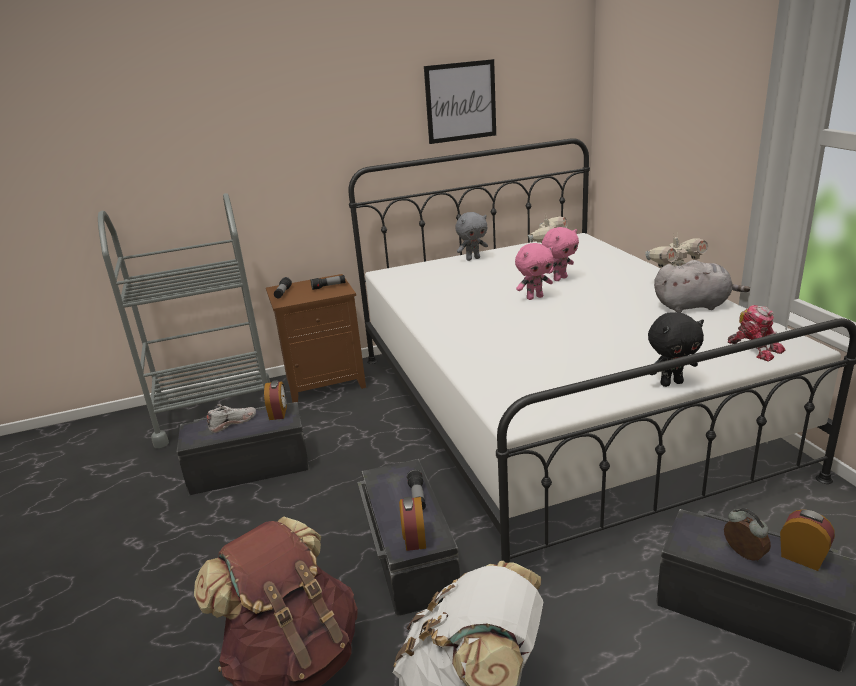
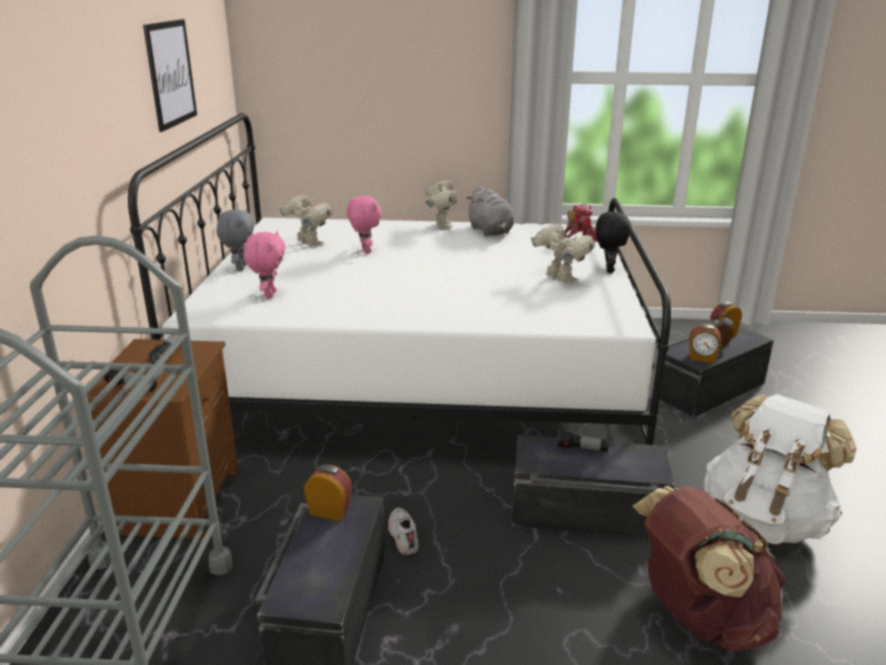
camera: 70 degrees left, 0 degrees up
(233, 422) = (312, 555): white shoe -> white shoe (402, 535)
(414, 539) = (645, 464): alarm clock -> alarm clock (702, 358)
(534, 297) = (393, 268): pink plush toy -> pink plush toy (269, 295)
(604, 364) = (559, 279): none -> toy robot
(694, 306) = (491, 232): grey plush toy -> grey plush toy turned 135 degrees clockwise

